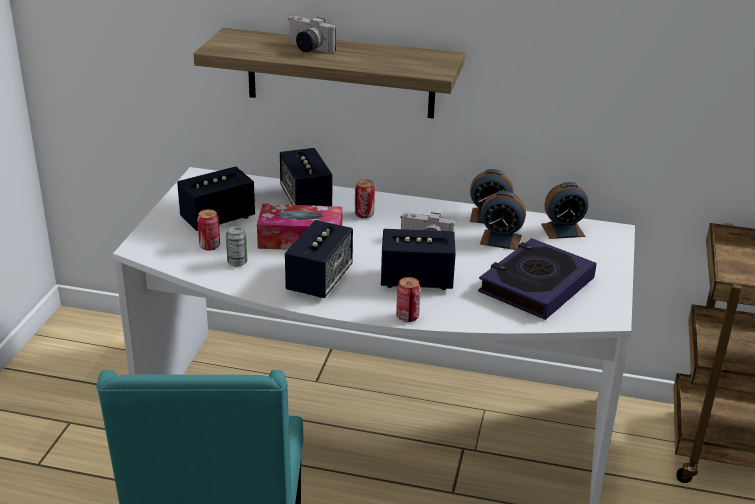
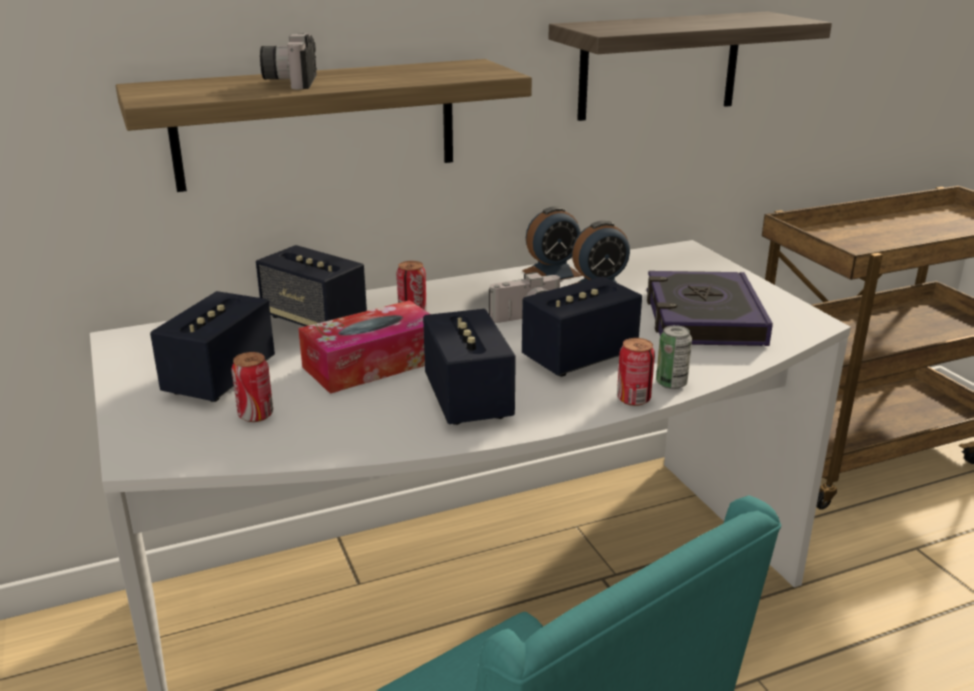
camera: 35 degrees left, 5 degrees down
(237, 262) = (325, 420): can -> can (671, 383)
(307, 49) = (290, 81): camera -> camera turned 90 degrees clockwise
(562, 230) = (641, 263): alarm clock -> none
(615, 82) = (659, 65): none -> shelf

